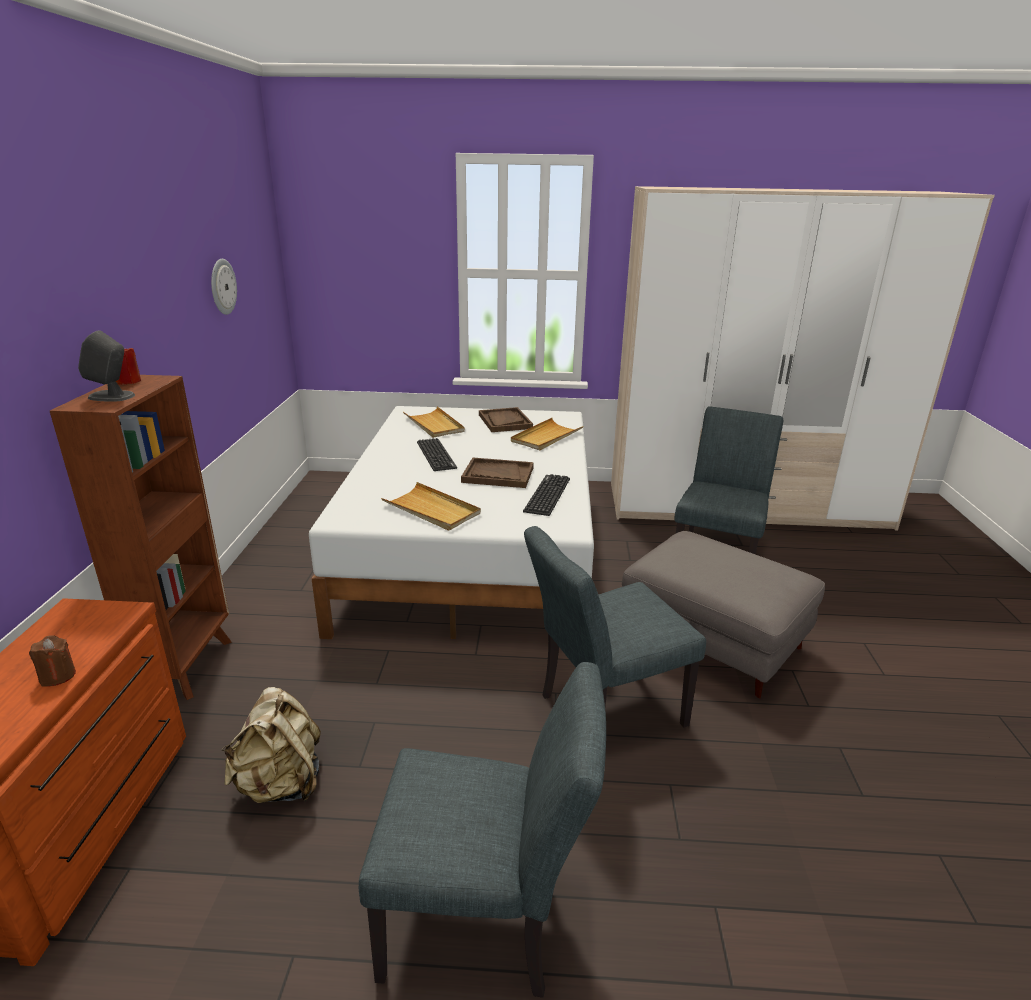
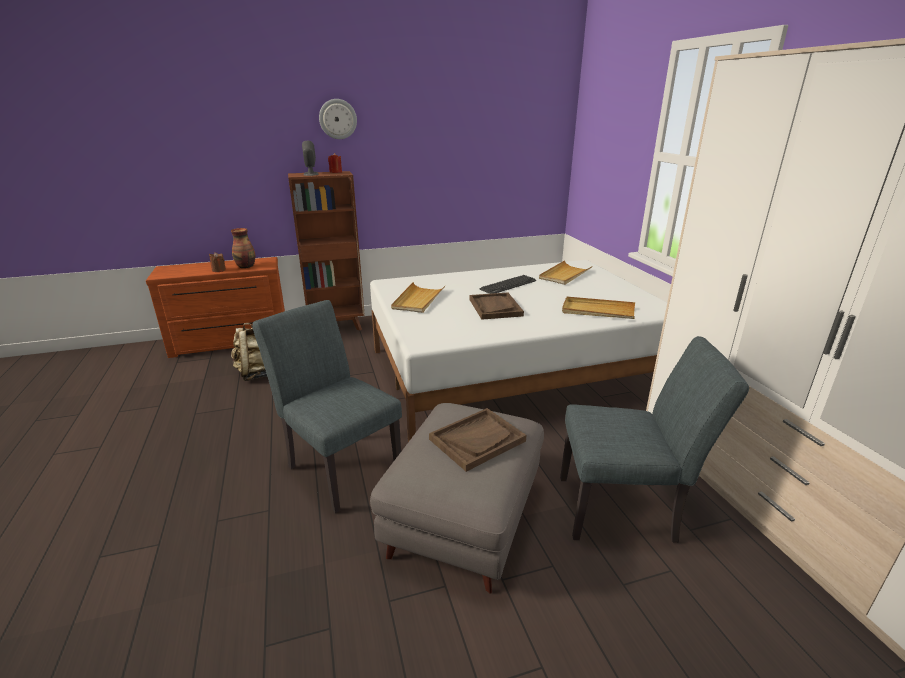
camera: 70 degrees right, 0 degrees up
(84, 637) = (246, 266): none -> vase
(222, 286) = (476, 143): wall clock -> wall clock (338, 119)
(486, 921) = (166, 452): grey chair -> none
(505, 421) = (609, 292): brown tray -> brown tray (477, 440)
(547, 495) = (475, 328): keyboard -> none

